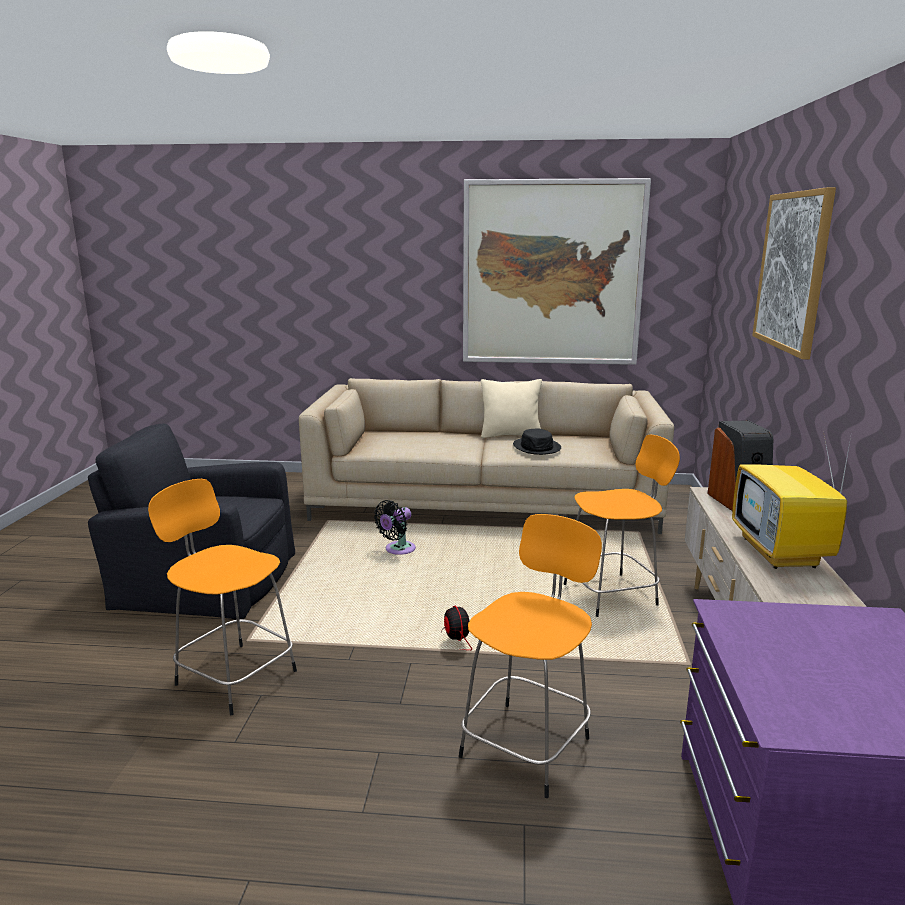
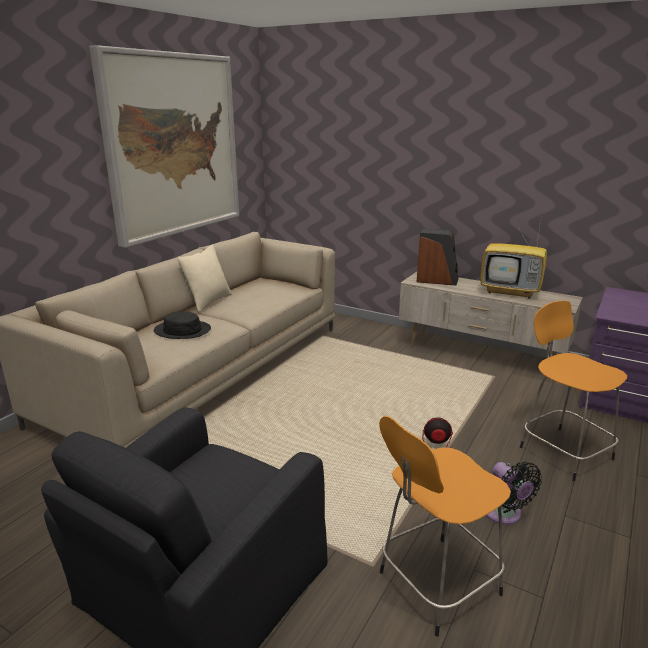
camera: 65 degrees left, 5 degrees up
(397, 550) = (255, 436): black fan -> black fan (504, 514)
(537, 447) = (256, 301): black hat -> black hat (182, 330)
(613, 595) = (402, 371): orange stool -> none
(792, 271) = (418, 129): picture -> none

